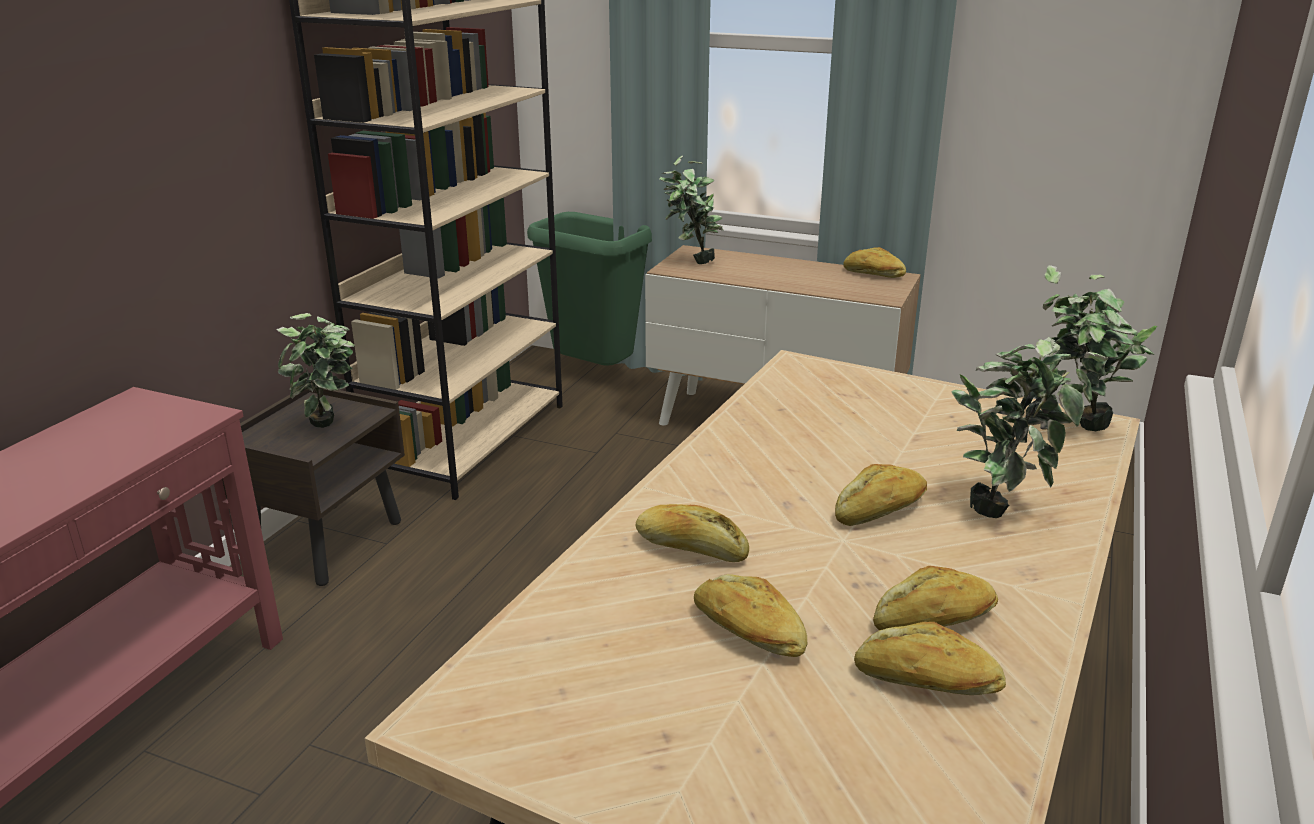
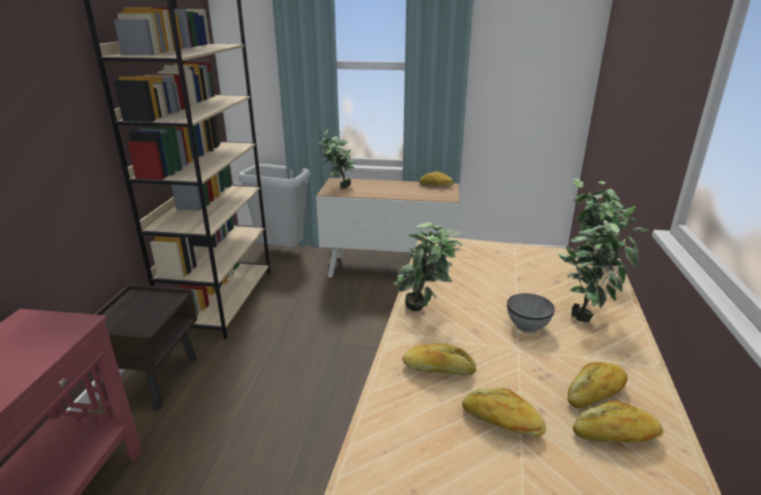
camera: 15 degrees left, 0 degrees up
(328, 429) = (151, 313): potted plant -> potted plant (425, 312)
(592, 374) = (281, 252): green trash can -> grey trash can
(881, 510) = (527, 326): bread -> grey bowl

